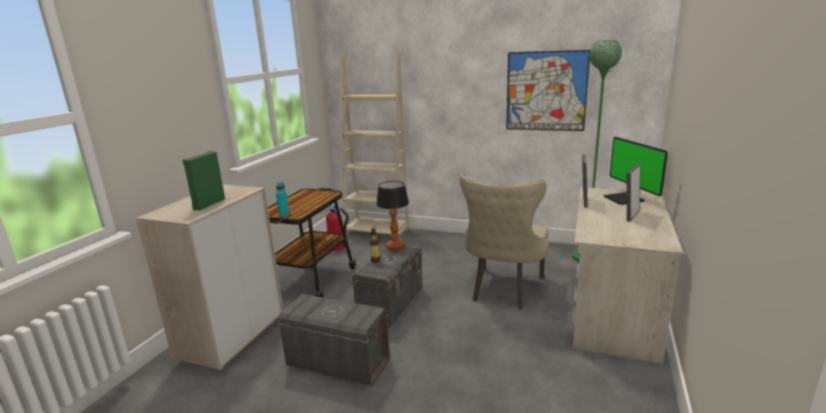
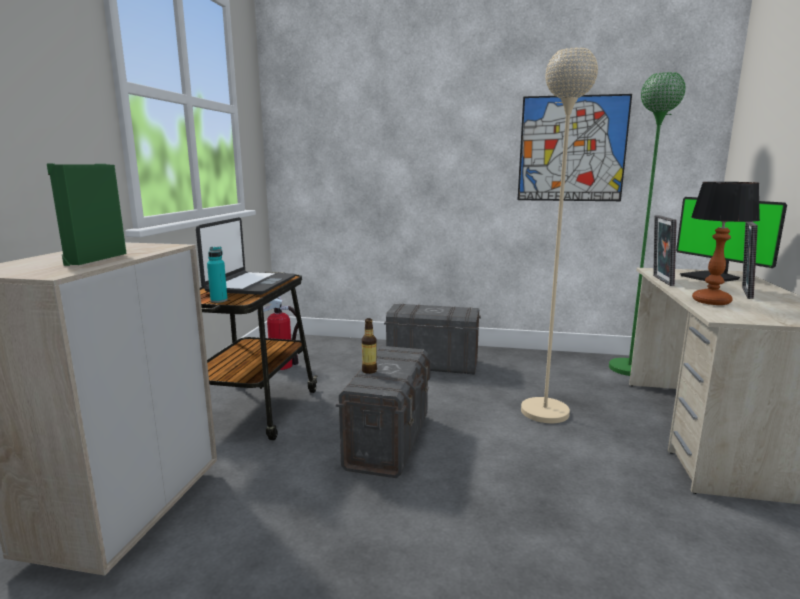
camera: 10 degrees left, 5 degrees down
(306, 200) = (250, 284): none -> laptop
(338, 363) = (329, 544): grey storage box -> grey storage box (432, 364)
(376, 232) = (333, 345): beige bookcase -> none
(395, 246) = (391, 351): table lamp -> table lamp (711, 301)
(504, 289) = (544, 412): beige chair -> beige floor lamp

